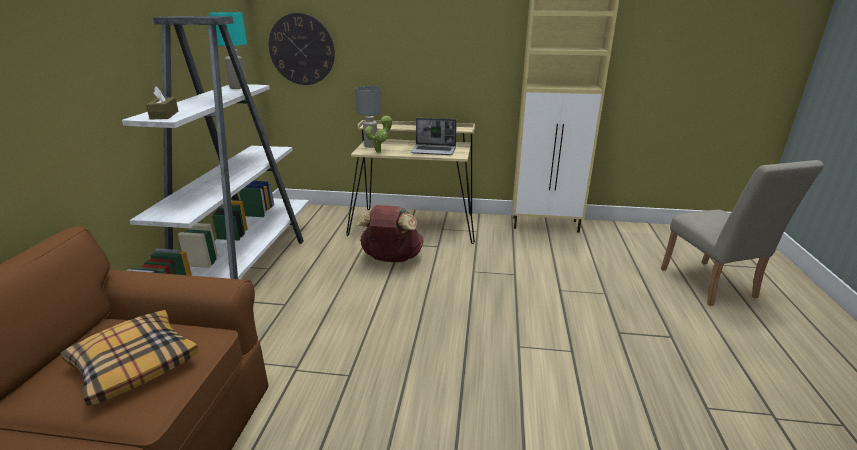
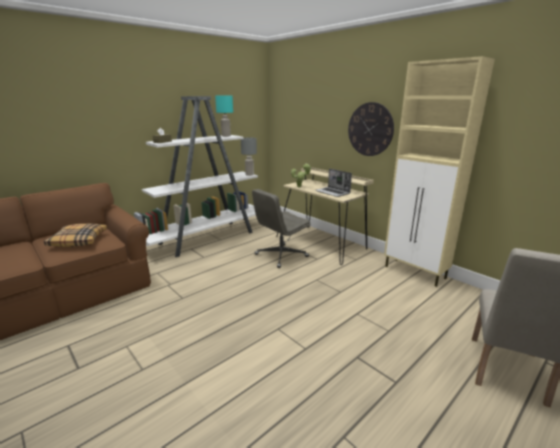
camera: 40 degrees right, 5 degrees down
(301, 49) = (286, 120): wall clock -> wall clock (370, 129)
(371, 145) = (303, 183): grey table lamp -> grey table lamp (249, 174)
(391, 259) = (280, 256): brown backpack -> grey office chair

